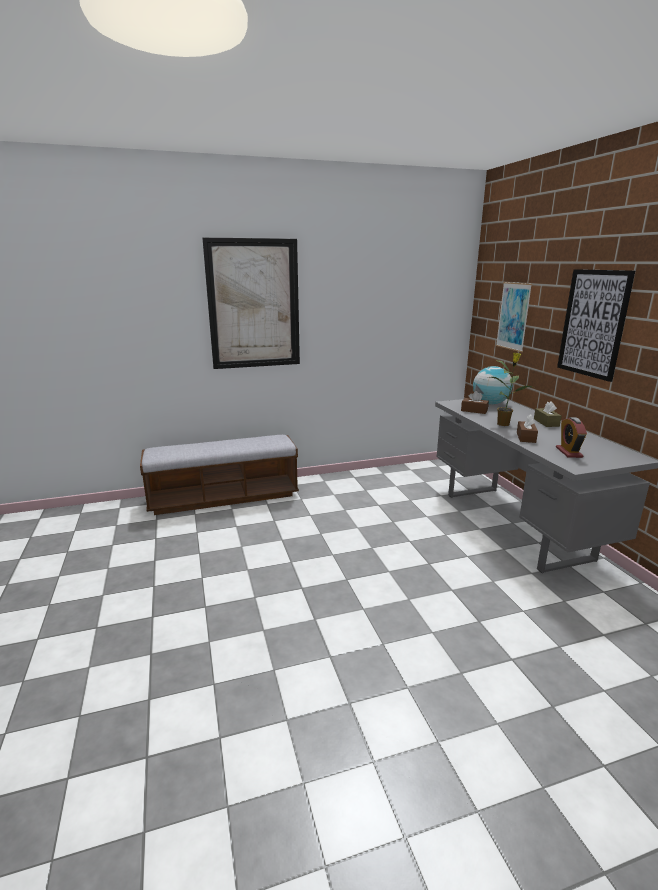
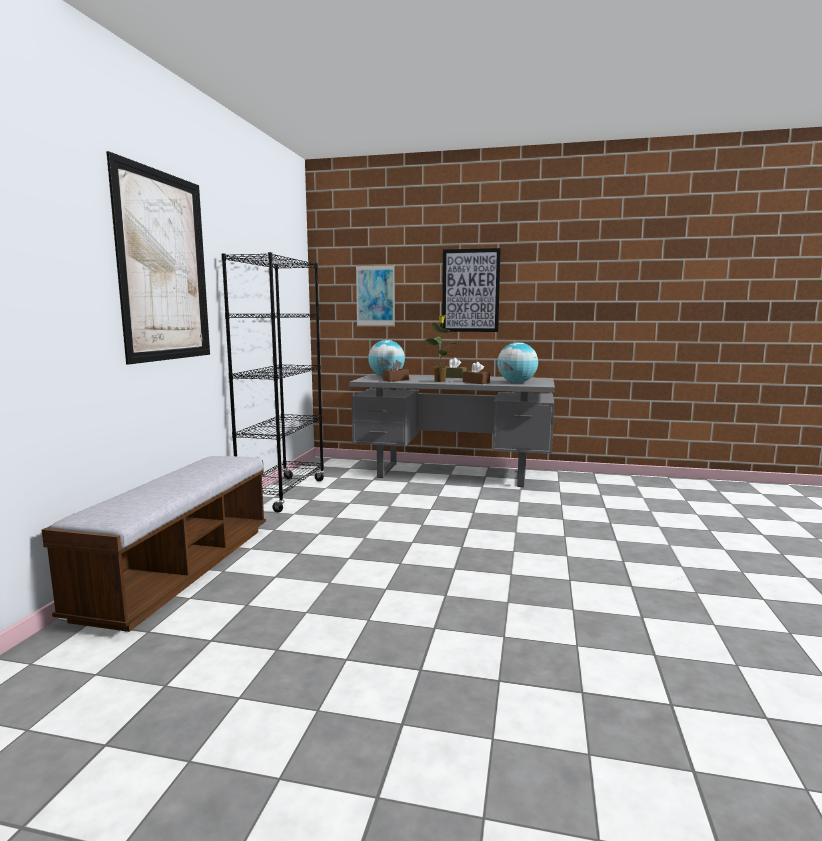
camera: 60 degrees left, 10 degrees down
(363, 477) = (283, 494): none -> black bookcase
(569, 452) = (517, 382): alarm clock -> globe

